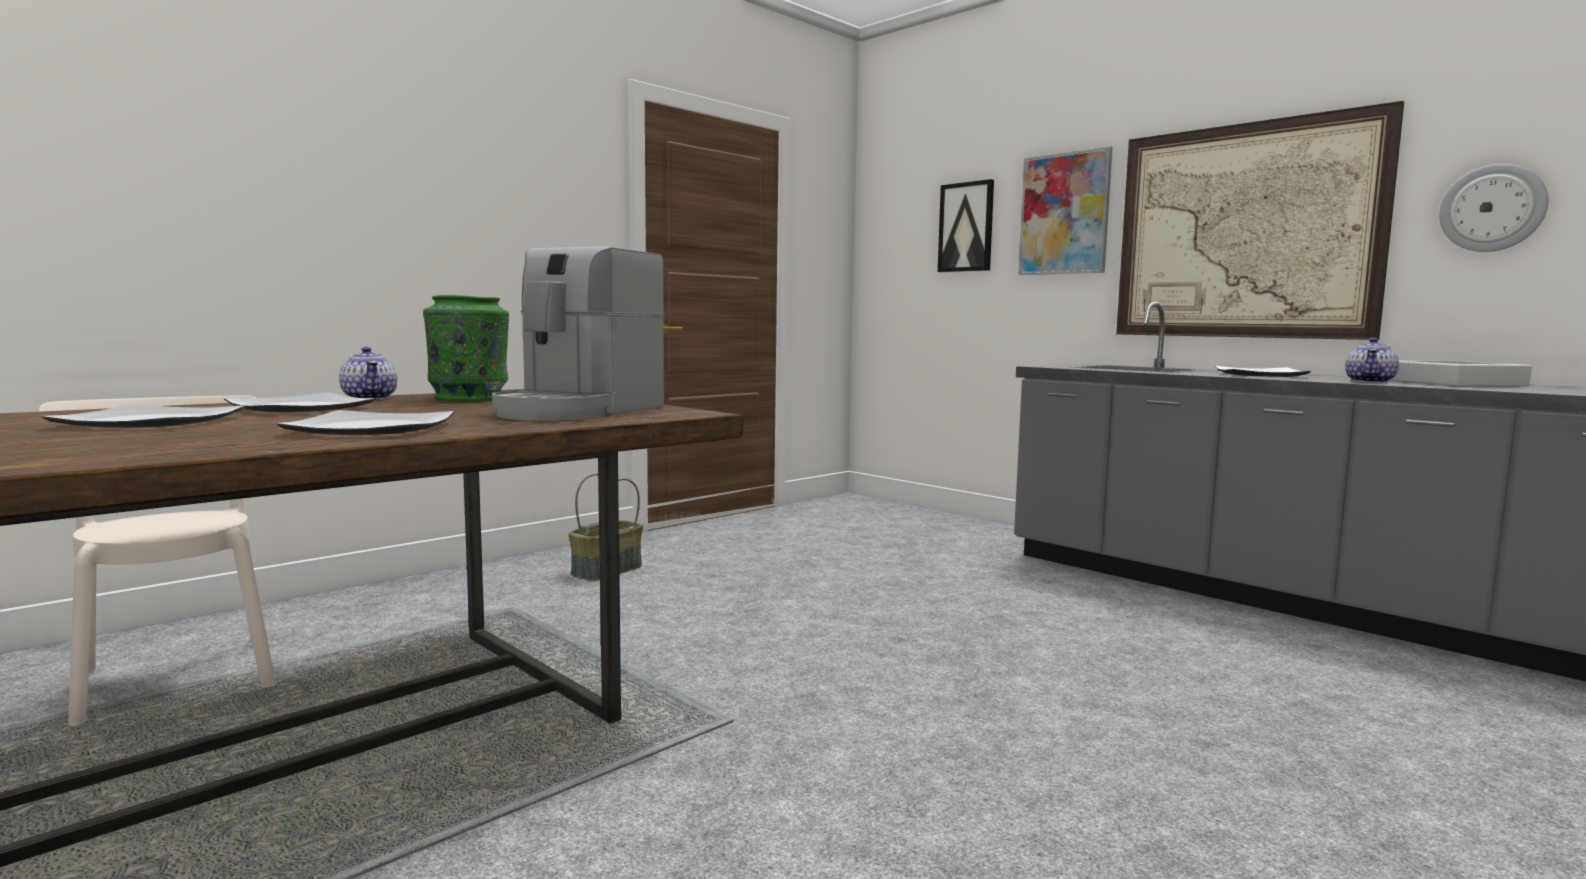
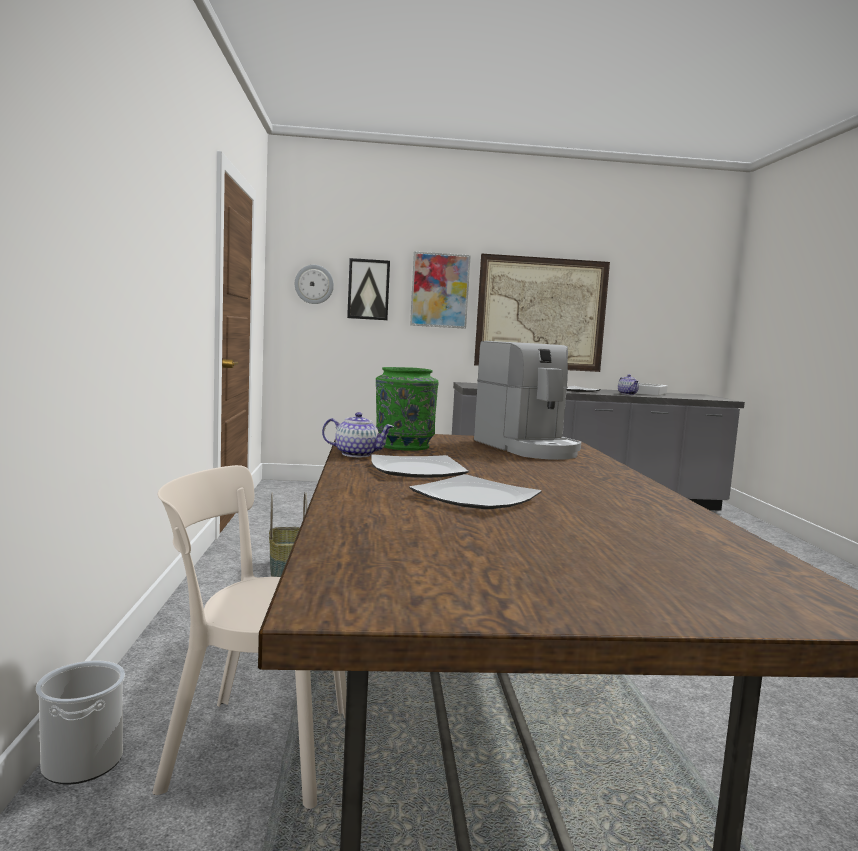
camera: 50 degrees left, 0 degrees up
(125, 639) = (82, 762): none -> bucket
(370, 429) = (585, 478): plate -> none
(1492, 208) = (639, 316): wall clock -> wall clock (314, 284)

